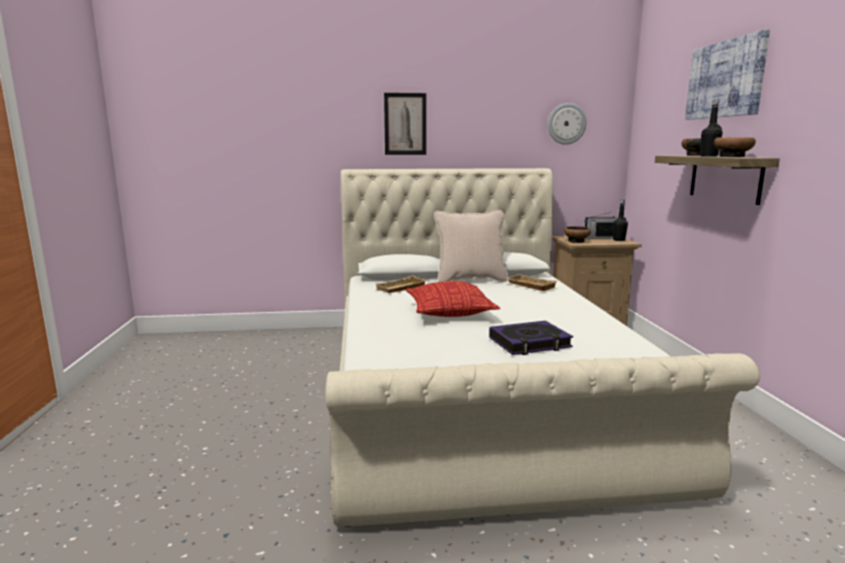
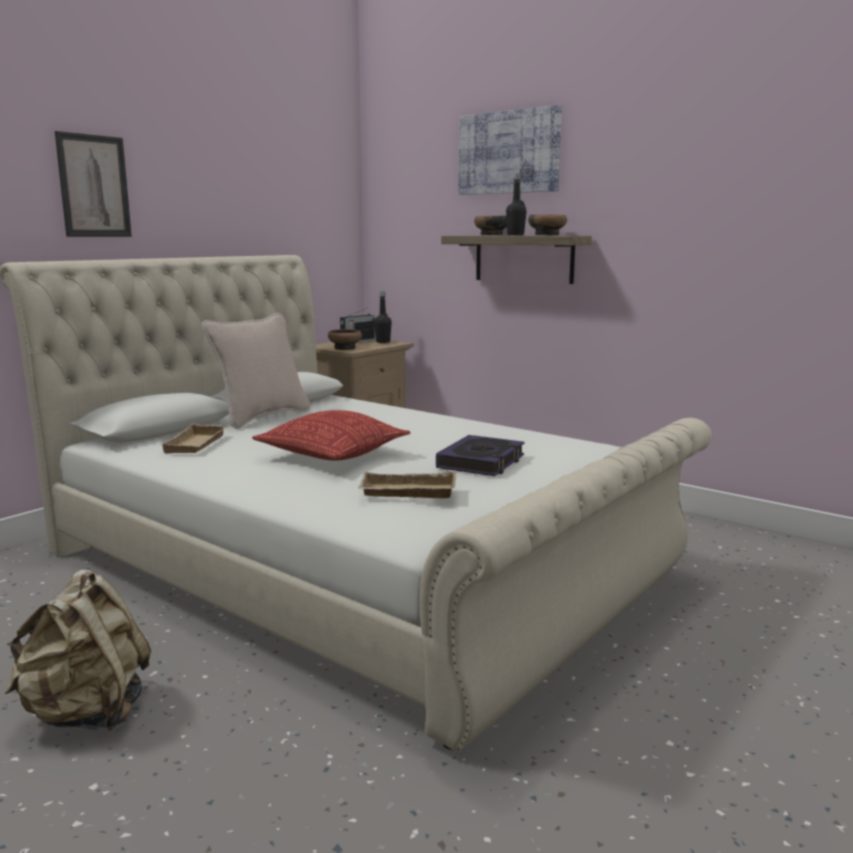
camera: 45 degrees left, 0 degrees up
(249, 416) = (87, 713): none -> beige backpack
(529, 286) = (347, 409): beige tray -> beige tray (406, 493)
(566, 124) = (299, 195): wall clock -> none

